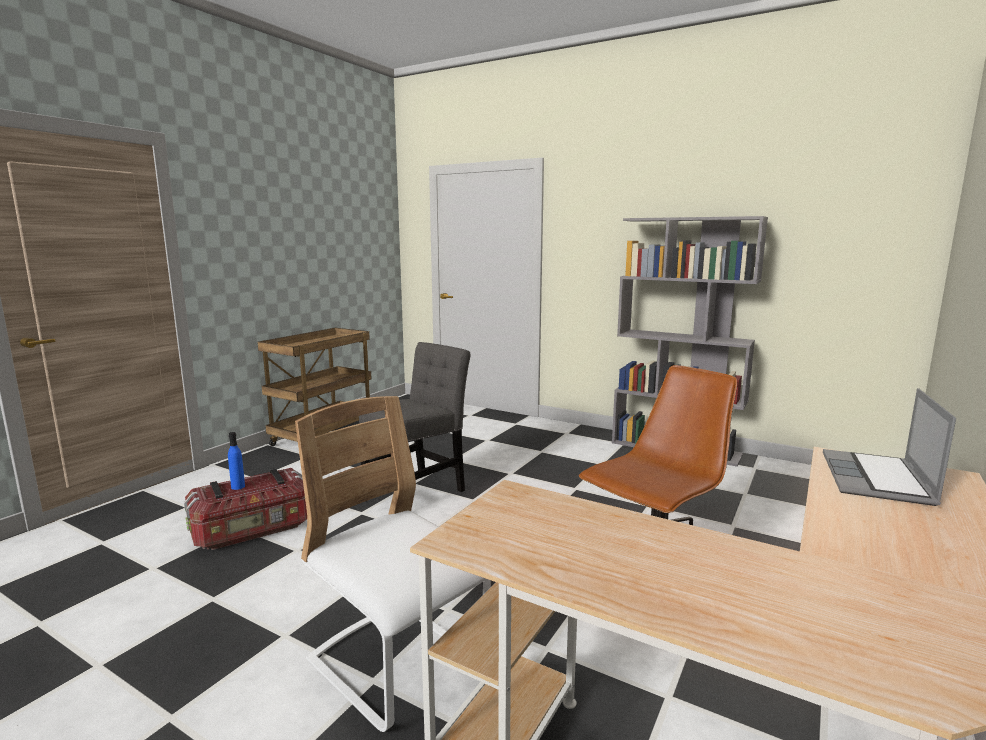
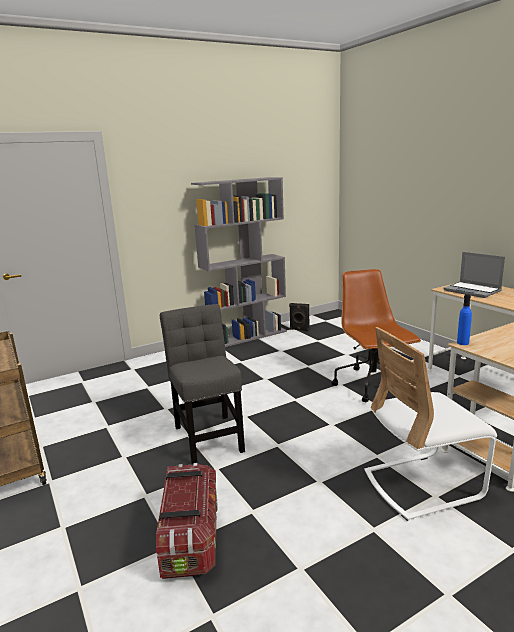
camera: 60 degrees left, 5 degrees up
(238, 487) = (178, 503): blue bottle -> blue bottle (462, 343)
(760, 472) = (299, 329): none -> black speaker

